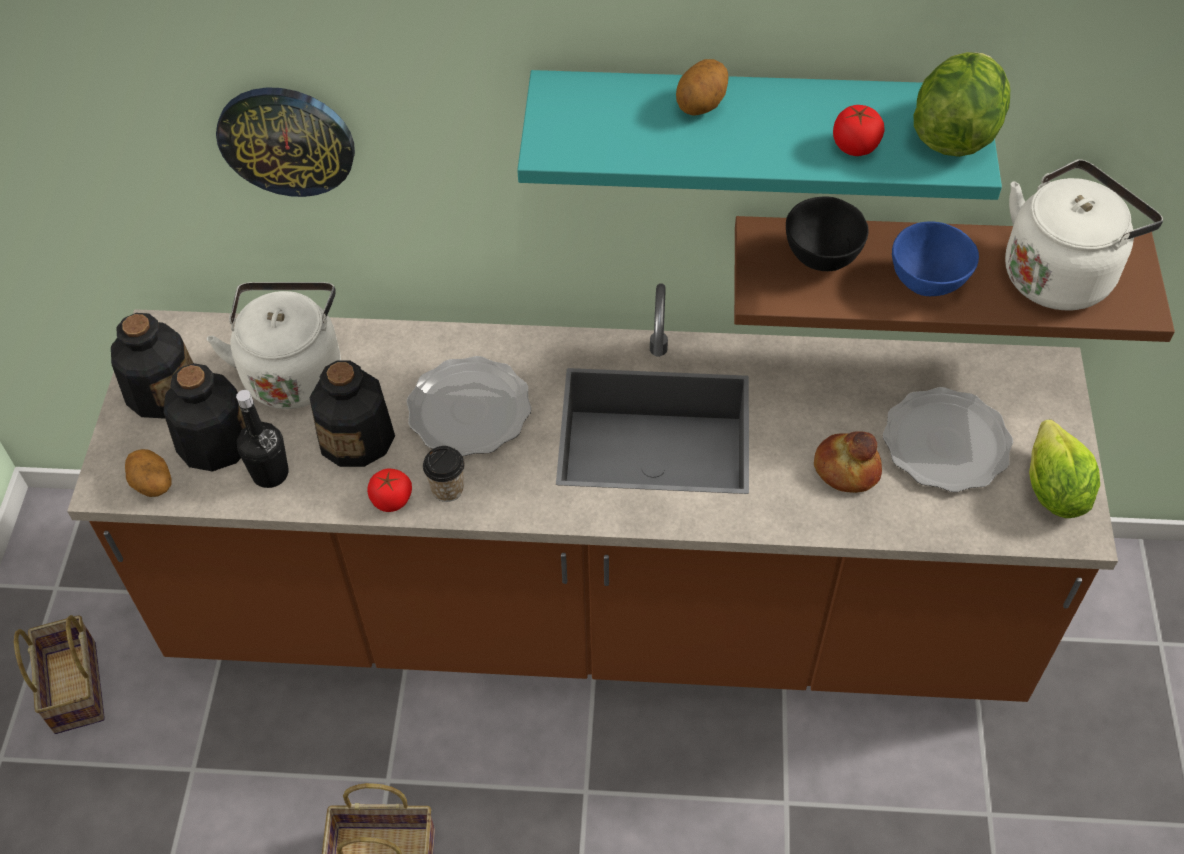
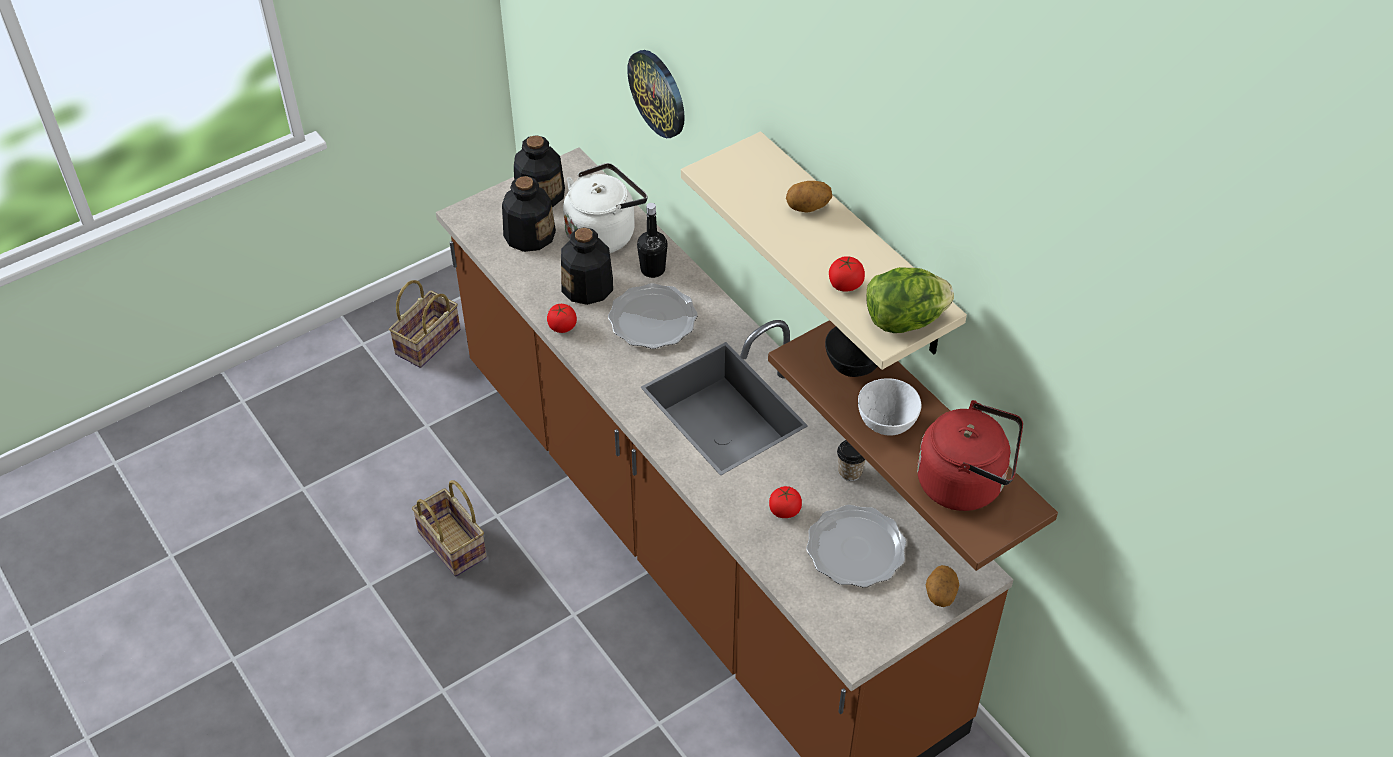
camera: 50 degrees right, 5 degrees down
(152, 485) = (480, 231): potato -> potato (940, 595)
(270, 474) = (531, 269): black bottle -> black bottle (652, 269)
(447, 489) = (591, 344): cup -> cup (850, 472)
(752, 121) = (855, 247): turquoise shelf -> beige shelf
(846, 469) = (784, 510): bread -> tomato
(928, 283) = (886, 424): blue bowl -> white bowl
(1053, 491) = (874, 623): lettuce -> none
(1061, 273) = (966, 483): white kettle -> red kettle

